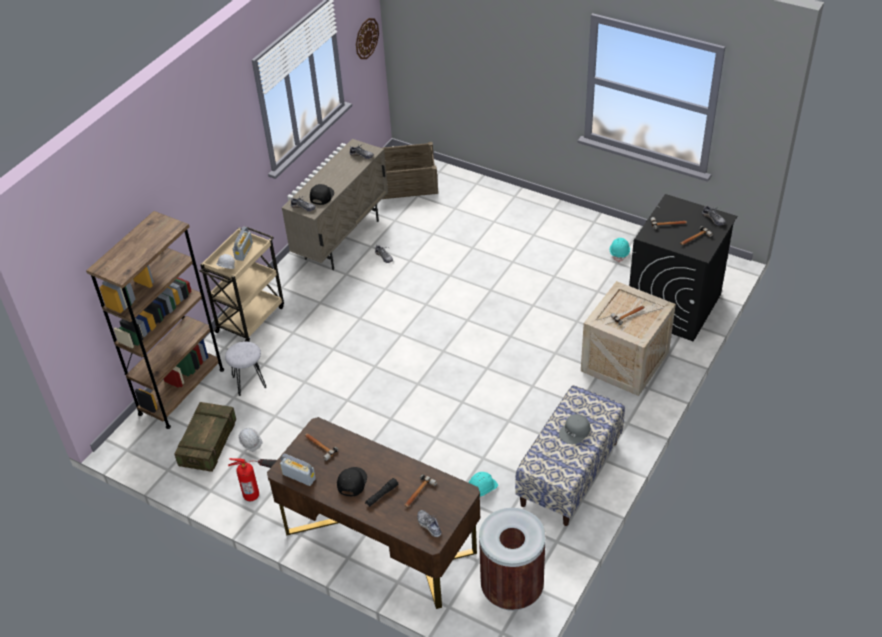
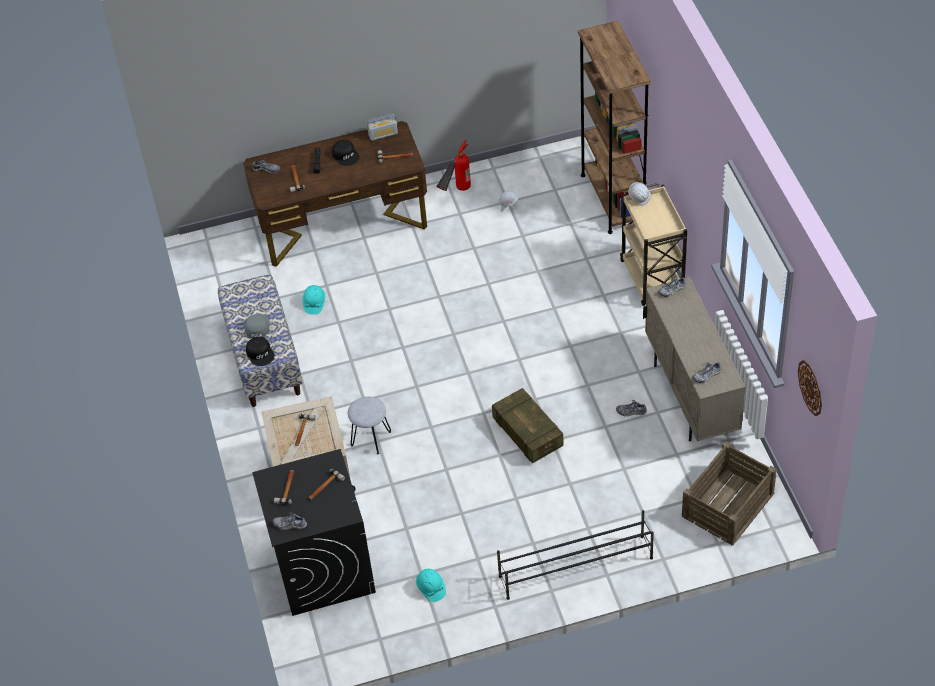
camera: 135 degrees right, 5 degrees up
(208, 444) = (538, 187): crate -> crate (527, 433)
(244, 251) = (655, 223): radio -> none
(249, 381) = (577, 240): grey stool -> grey stool (371, 438)
(321, 196) = (675, 311): black cap -> black cap (260, 353)
(512, 589) = (226, 264): brown trash can -> none
(526, 210) = (575, 567): none -> black shoe rack

